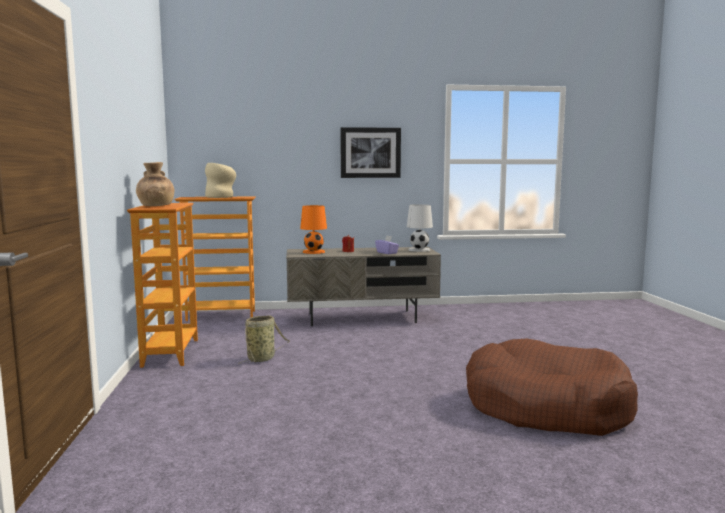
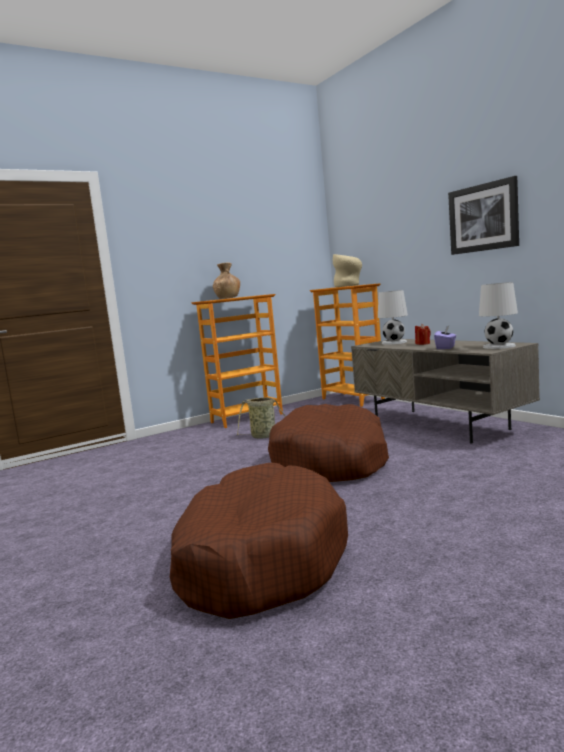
camera: 65 degrees right, 0 degrees up
(314, 252) = (394, 342): orange table lamp -> white table lamp
(385, 355) = (331, 462): none -> brown dog bed

